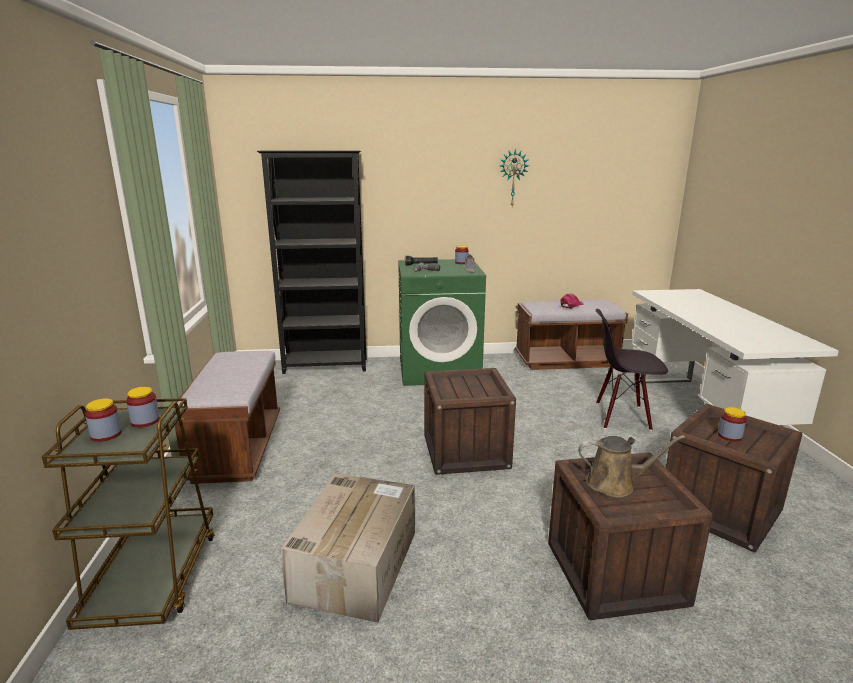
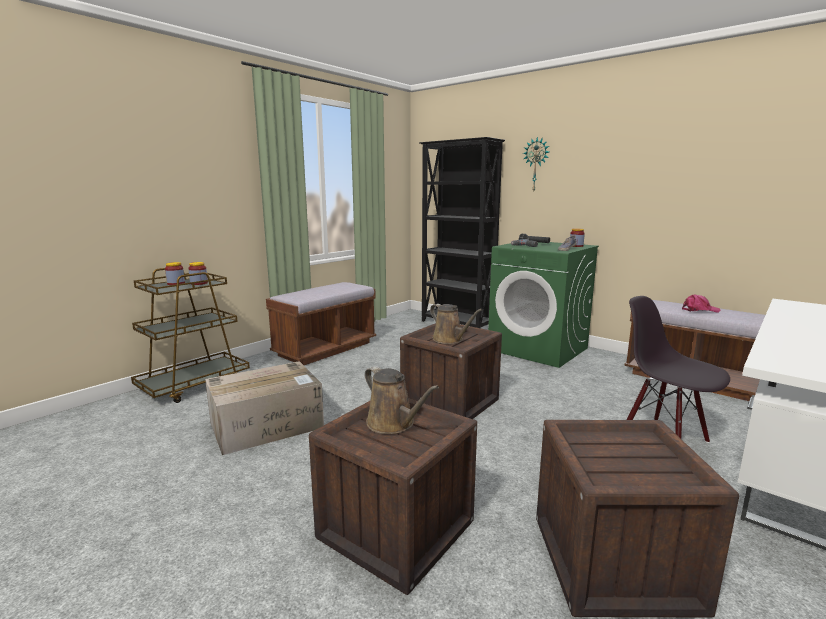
camera: 45 degrees right, 5 degrees down
(472, 389) = (450, 339): none -> brown watering can
(513, 178) = (652, 160): wall clock -> wall clock (536, 165)
(729, 436) = (616, 453): jar -> none

